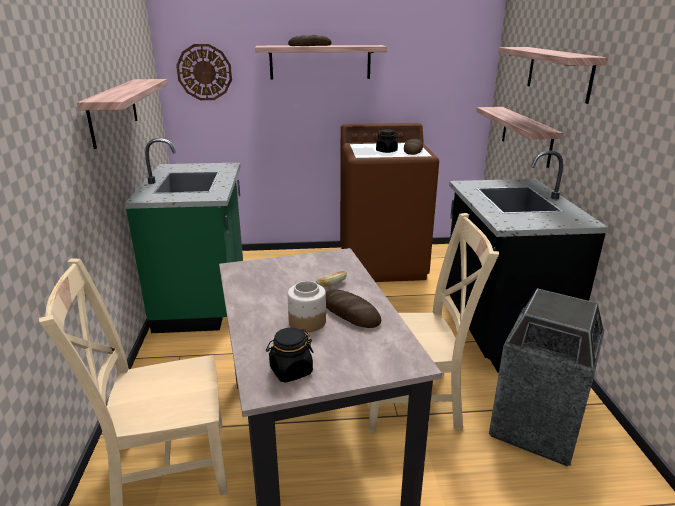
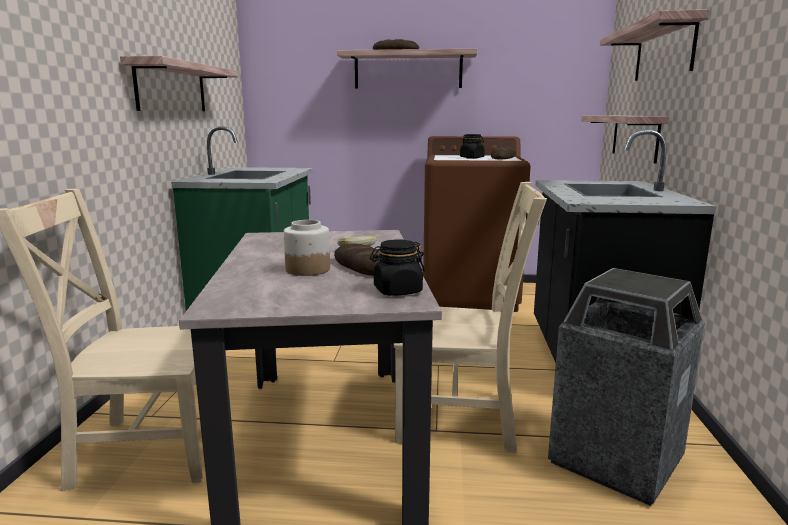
camera: 10 degrees right, 10 degrees down
(204, 72) = (288, 80): wall clock -> none
(291, 371) = (259, 298): black jar -> black jar (397, 291)

